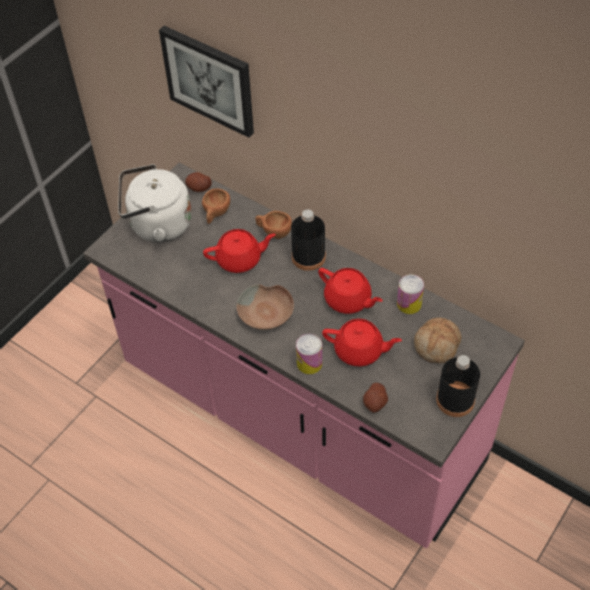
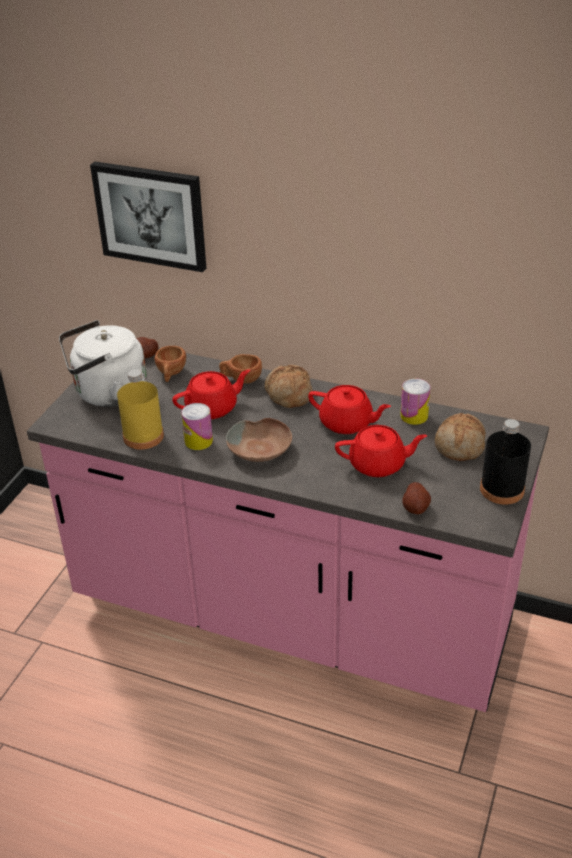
camera: 15 degrees left, 15 degrees down
(174, 279) = (143, 436): none -> yellow bottle
(308, 257) = (288, 394): black bottle -> bread
(309, 363) = (327, 485): can -> can (198, 441)

